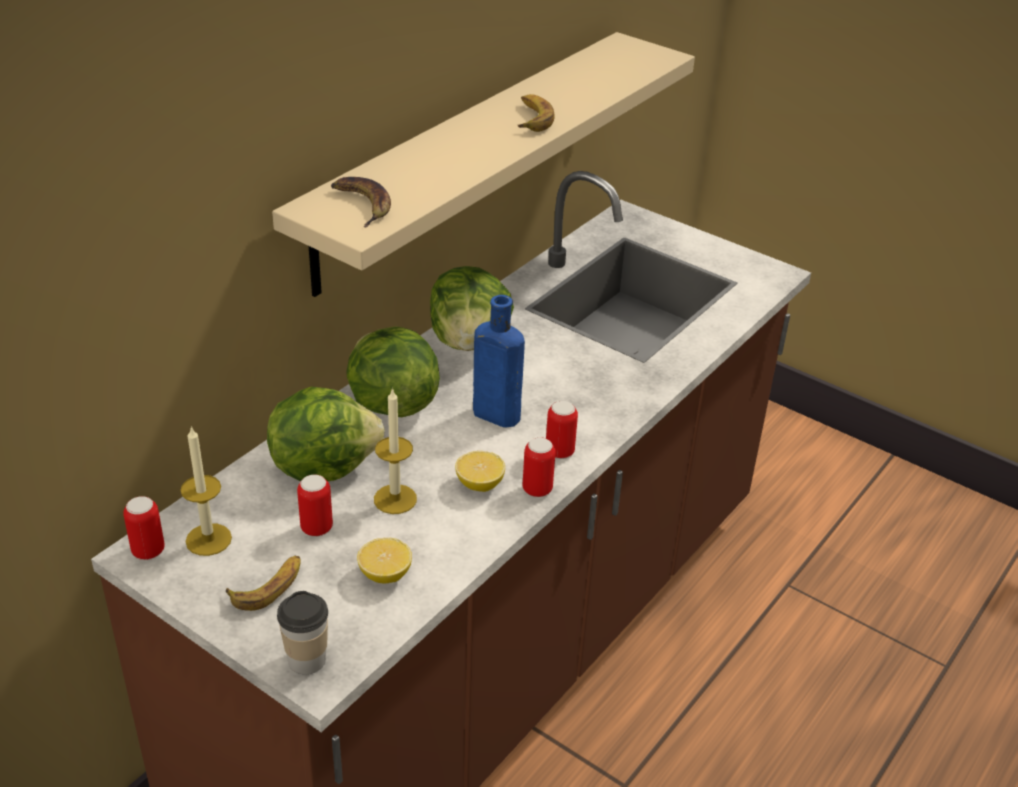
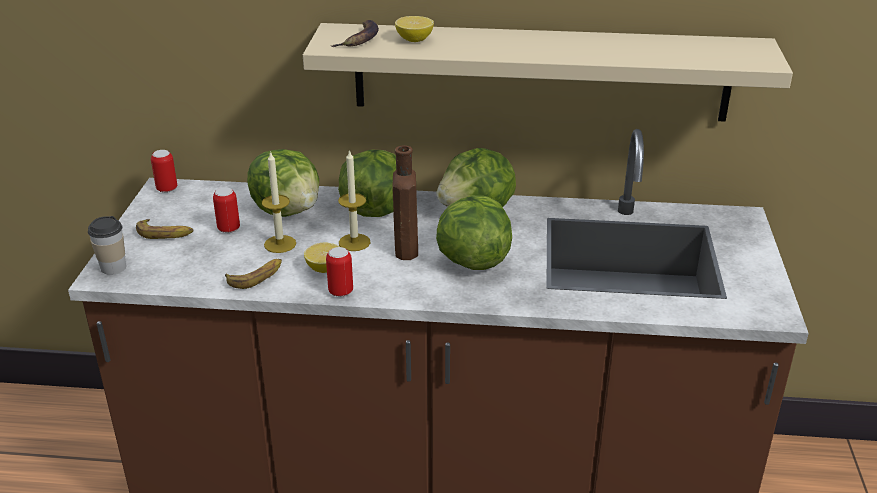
camera: 60 degrees right, 5 degrees down
(208, 539) = (190, 201): candle -> candle (354, 242)
(385, 574) = (206, 266): lemon -> lemon (414, 40)
(493, 414) = (406, 247): blue bottle -> brown bottle
(532, 118) = (563, 49): banana -> banana (256, 277)
(558, 383) = (472, 260): none -> lettuce
(559, 452) = (392, 287): can -> none

